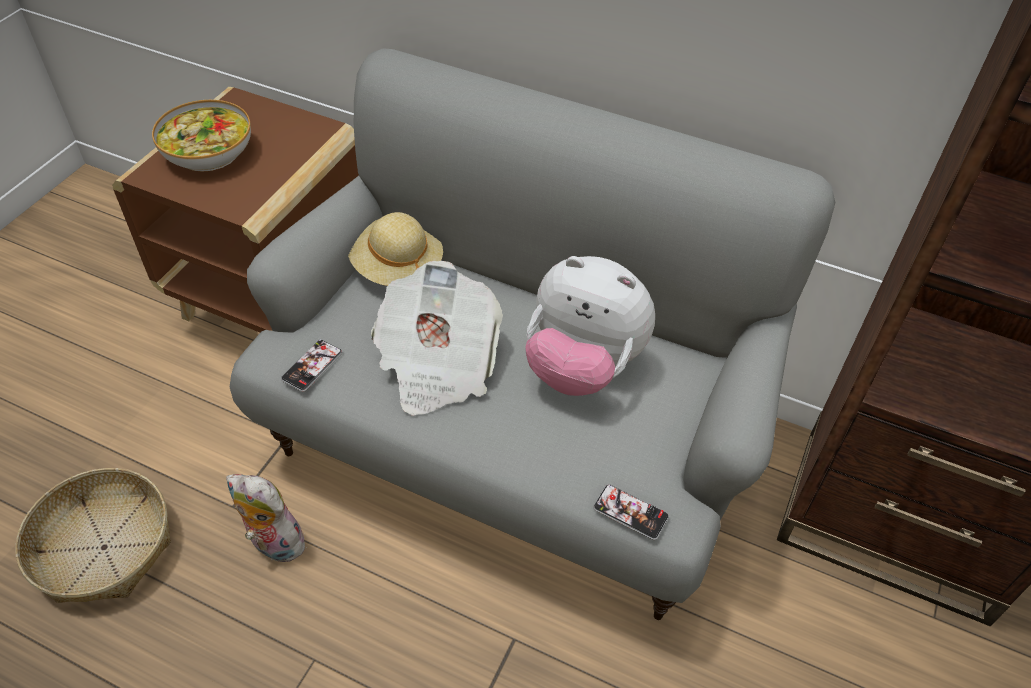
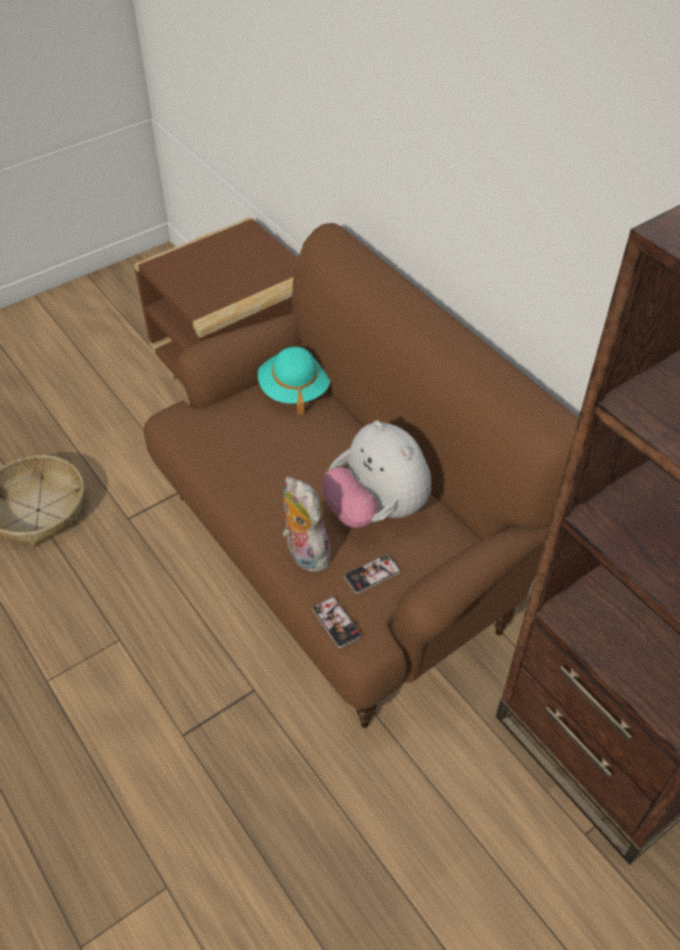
camera: 30 degrees right, 0 degrees up
(209, 152) = (205, 261): bowl -> none
(273, 543) = (138, 554): plush toy -> plush toy (304, 552)
(312, 366) = (193, 436): phone -> phone (372, 574)
(397, 267) = (294, 389): beige hat -> turquoise hat
(437, 363) = (276, 466): newspaper -> none
(511, 444) = (339, 557): grey sofa -> brown sofa

